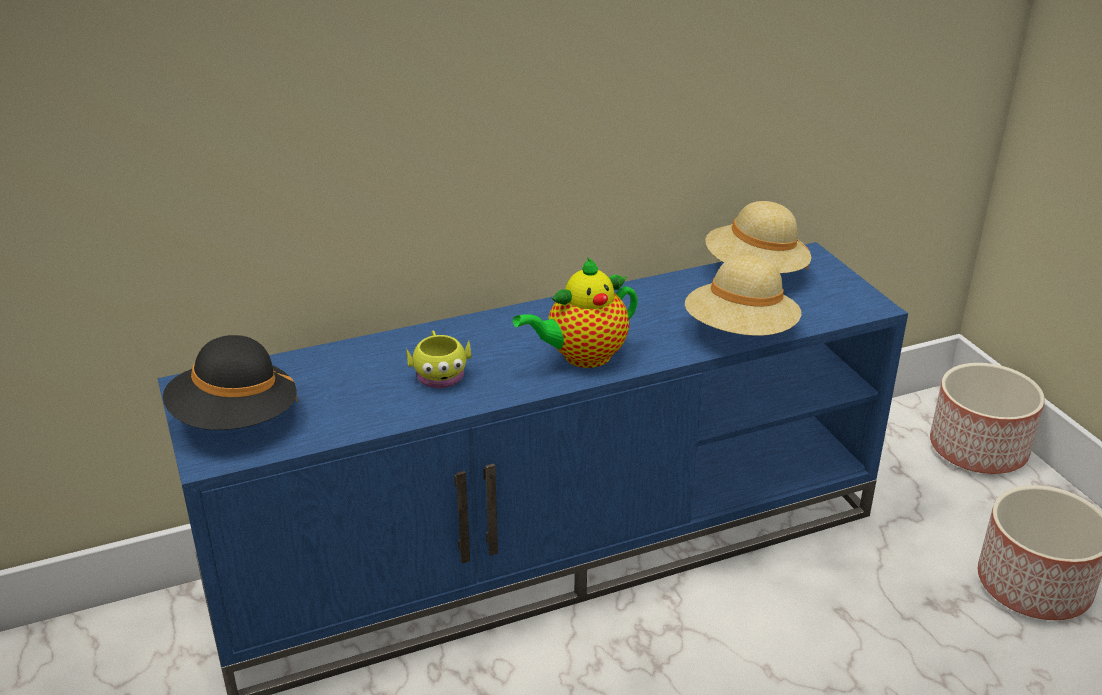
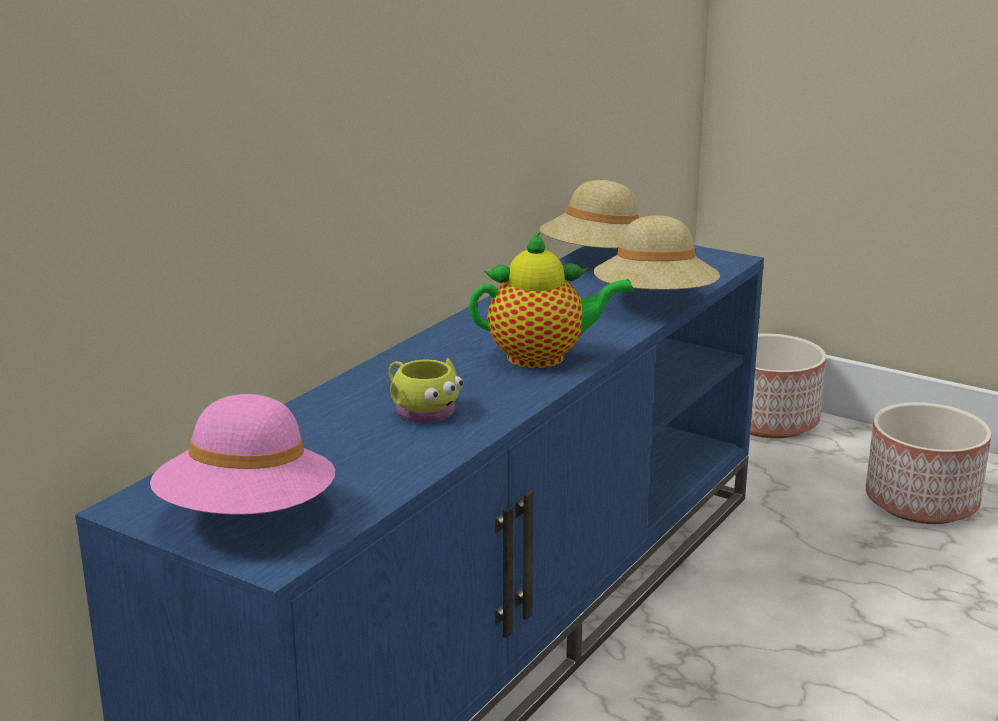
camera: 35 degrees left, 10 degrees down
(235, 420) = (247, 517): black hat -> pink hat
(582, 357) = (543, 357): teapot -> teapot turned 120 degrees counterclockwise

